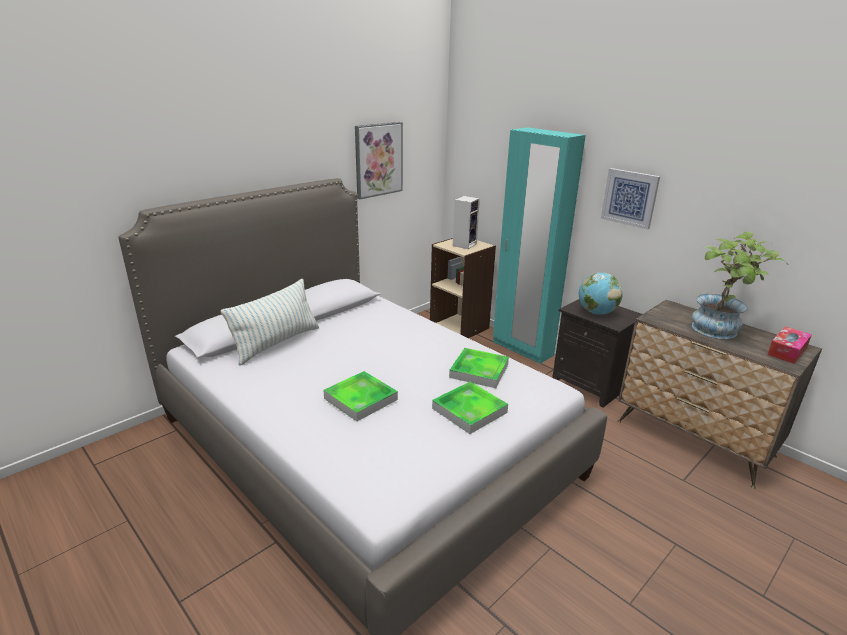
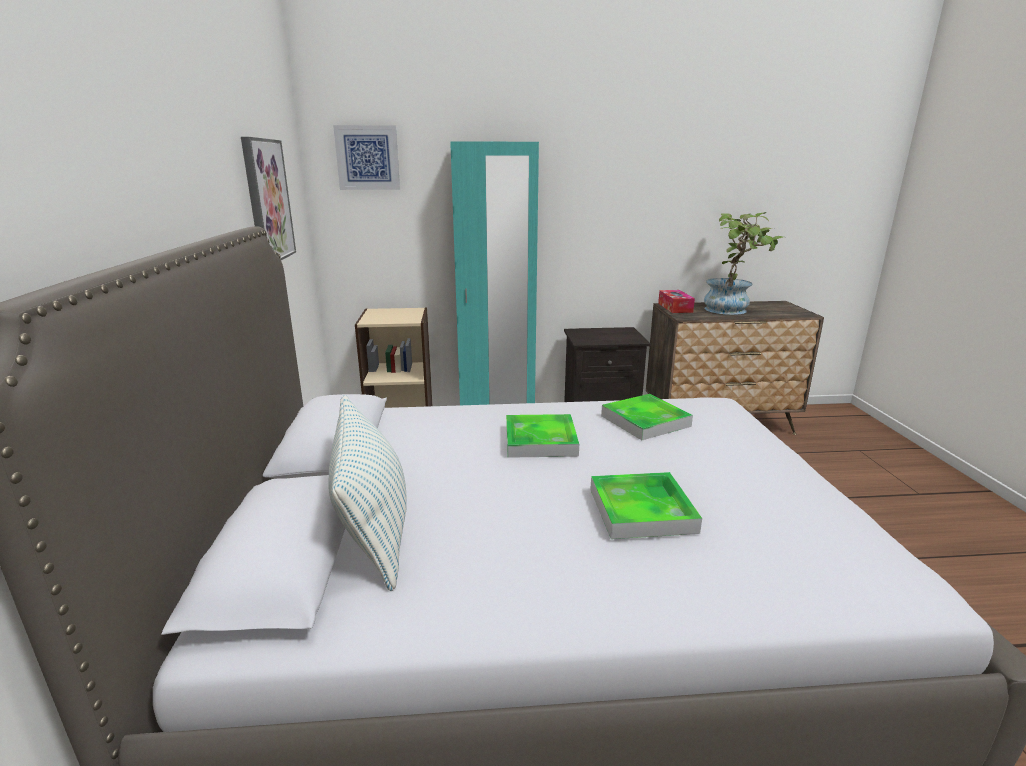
camera: 50 degrees left, 5 degrees down
(464, 244) = (393, 315): speaker -> none
(469, 410) = (728, 455): tray -> tray (540, 440)
(596, 313) = (604, 337): globe -> none
(630, 198) = (596, 207): picture -> picture (367, 158)
(787, 351) = (782, 307): tissue box -> tissue box (675, 307)

